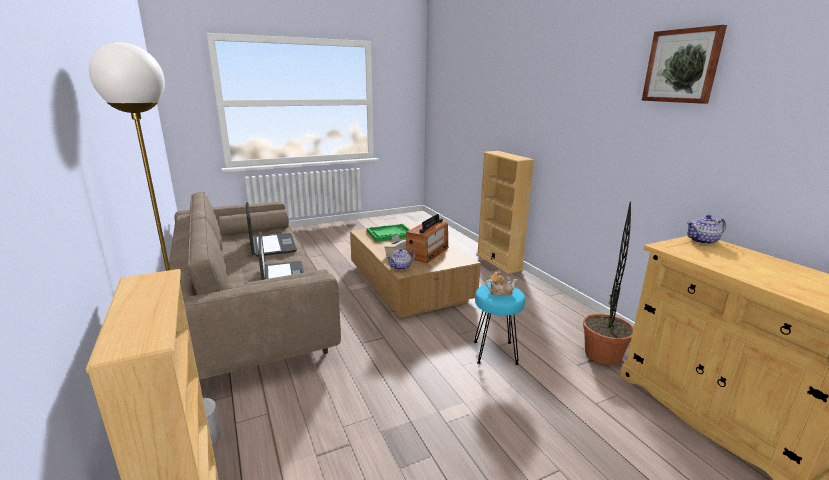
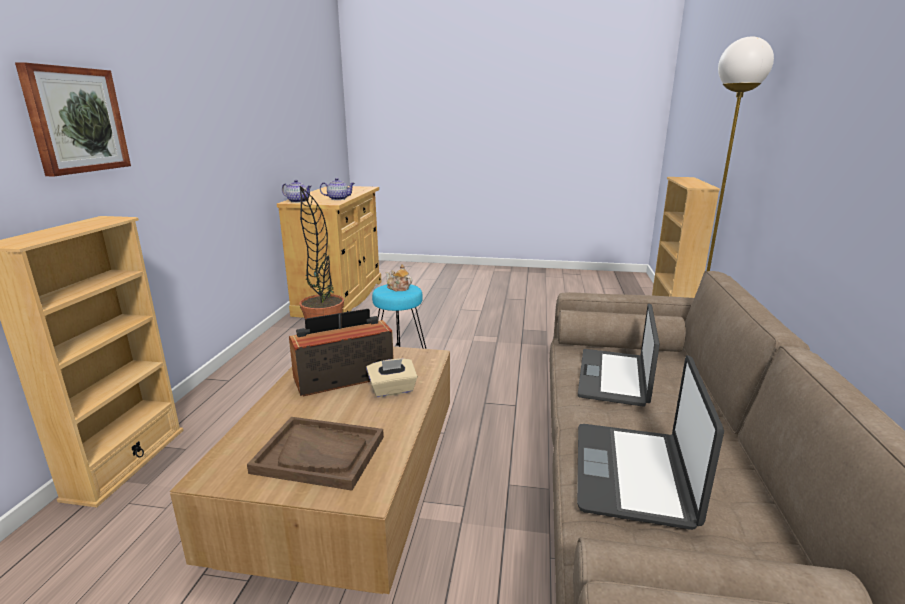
camera: 145 degrees left, 0 degrees up
(390, 234) = (320, 454): green tray -> brown tray
(401, 267) = (423, 363): teapot -> teapot (338, 199)
(682, 66) = (222, 55): picture -> picture (75, 120)

